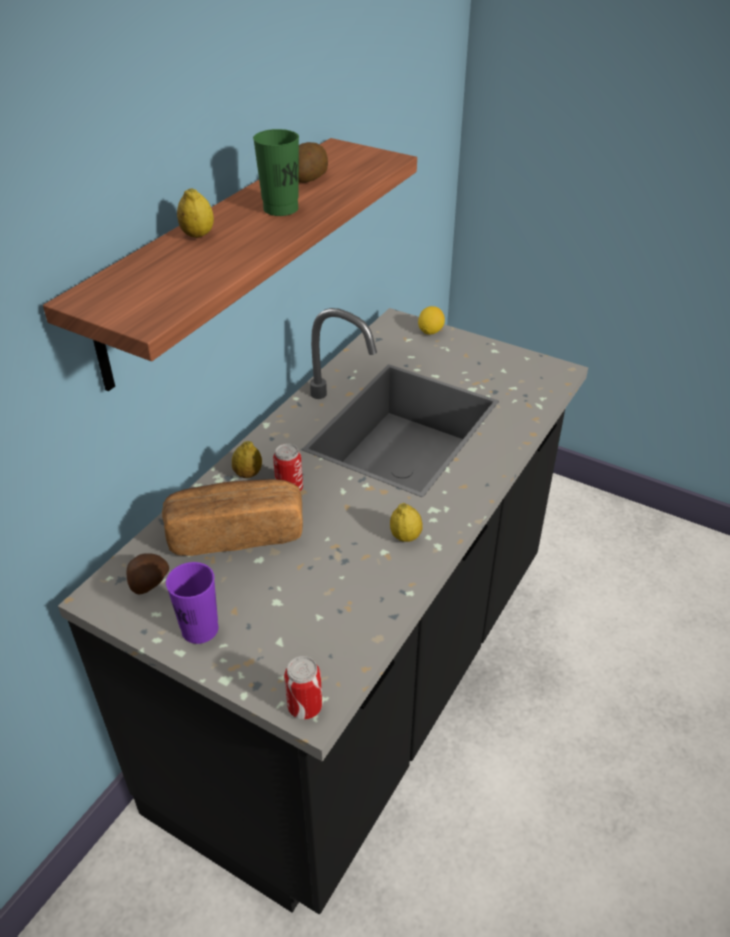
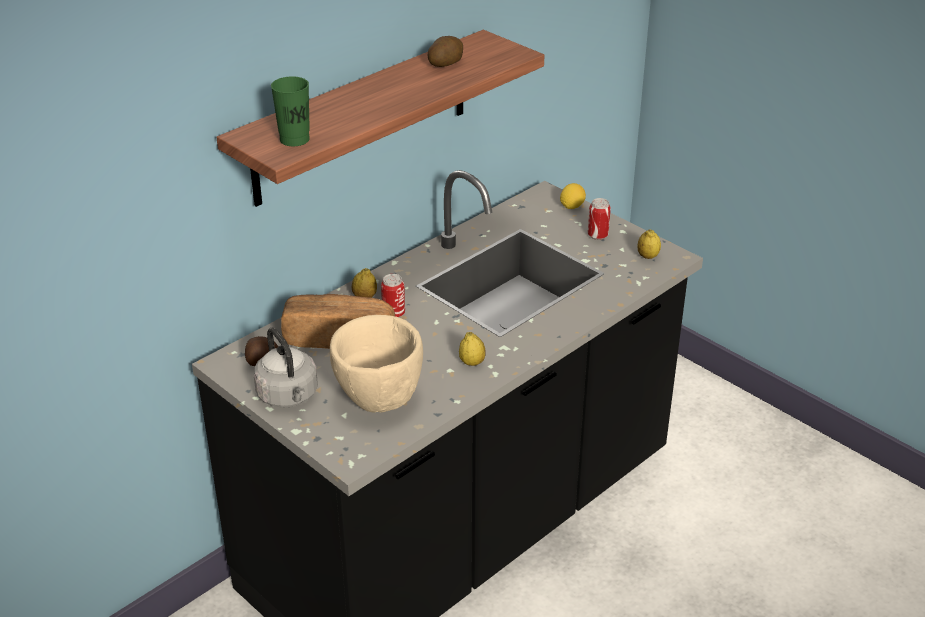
camera: 15 degrees right, 5 degrees down
(198, 235) = (340, 100): lemon -> lemon (648, 256)
(200, 629) = (289, 396): purple cup -> grey kettle
(280, 209) = (411, 86): green cup -> green cup (294, 139)
(305, 707) = (346, 457): can -> can (597, 235)
(316, 613) = (379, 402): none -> beige bowl

